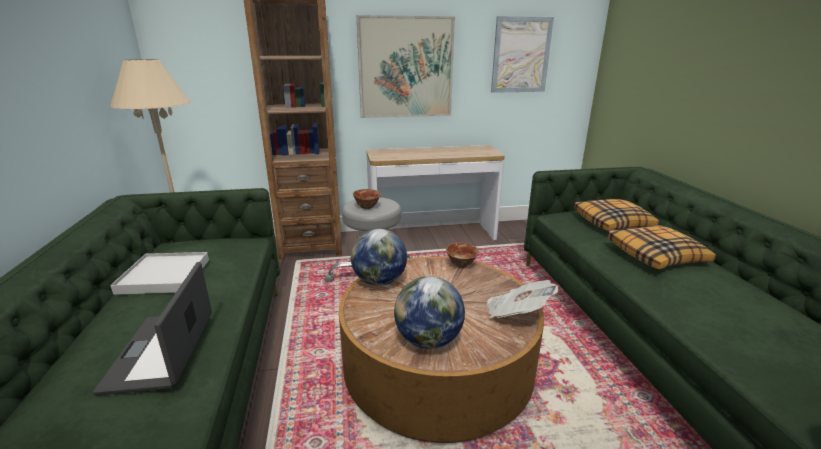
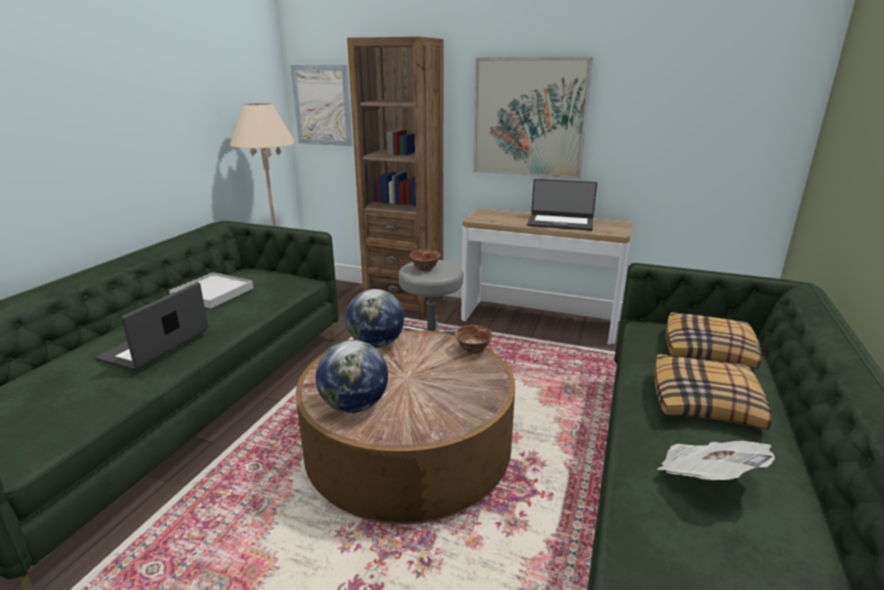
camera: 30 degrees right, 0 degrees up
(446, 152) = (560, 223): none -> laptop
(516, 313) = (466, 412): newspaper -> newspaper (706, 478)
(521, 55) = (687, 107): picture -> picture (322, 105)

